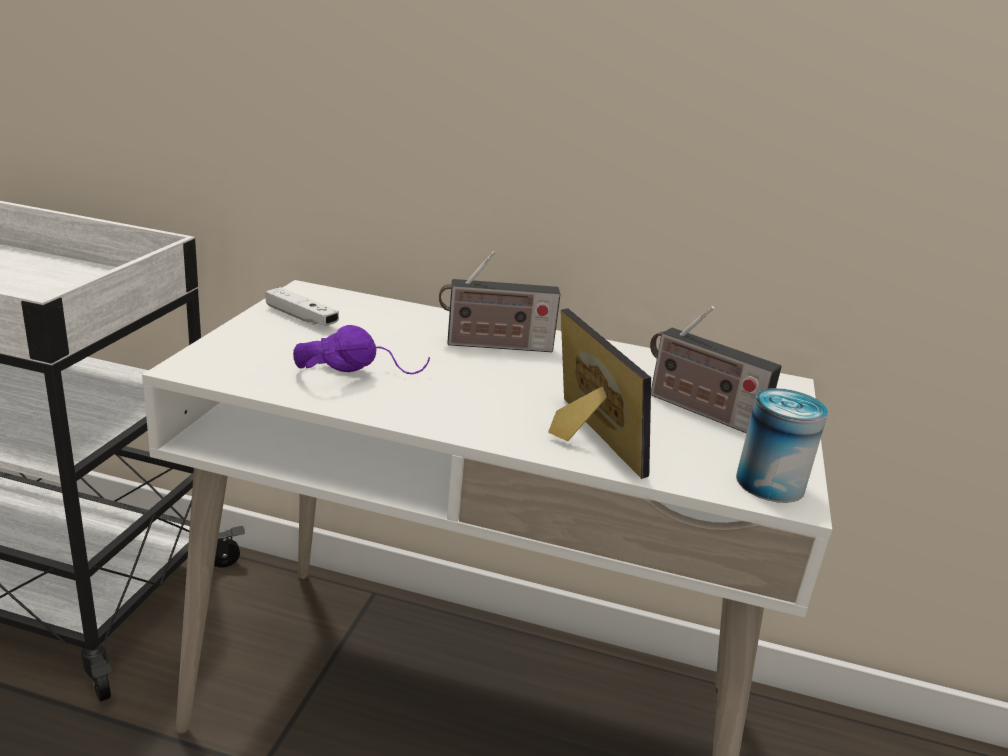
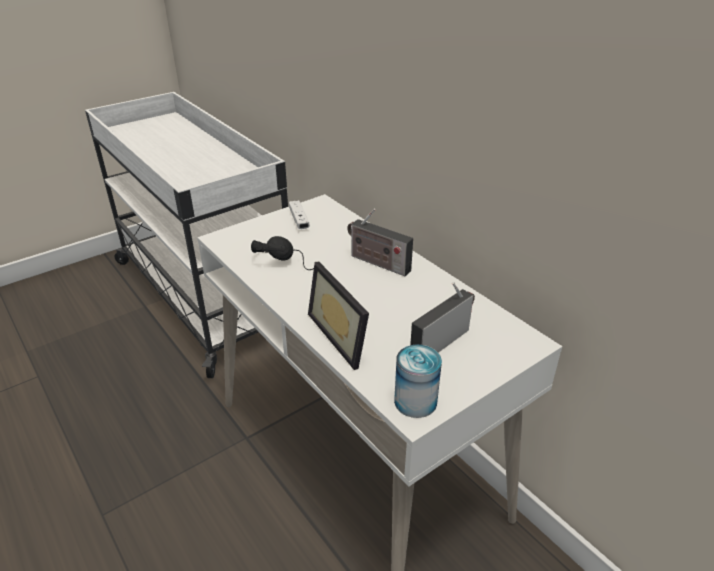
camera: 40 degrees right, 10 degrees up
(359, 371) = (287, 261): purple headphones -> black headphones
(579, 438) = (345, 335): picture frame -> picture frame turned 135 degrees clockwise
(699, 410) = (441, 342): radio -> radio turned 60 degrees clockwise

